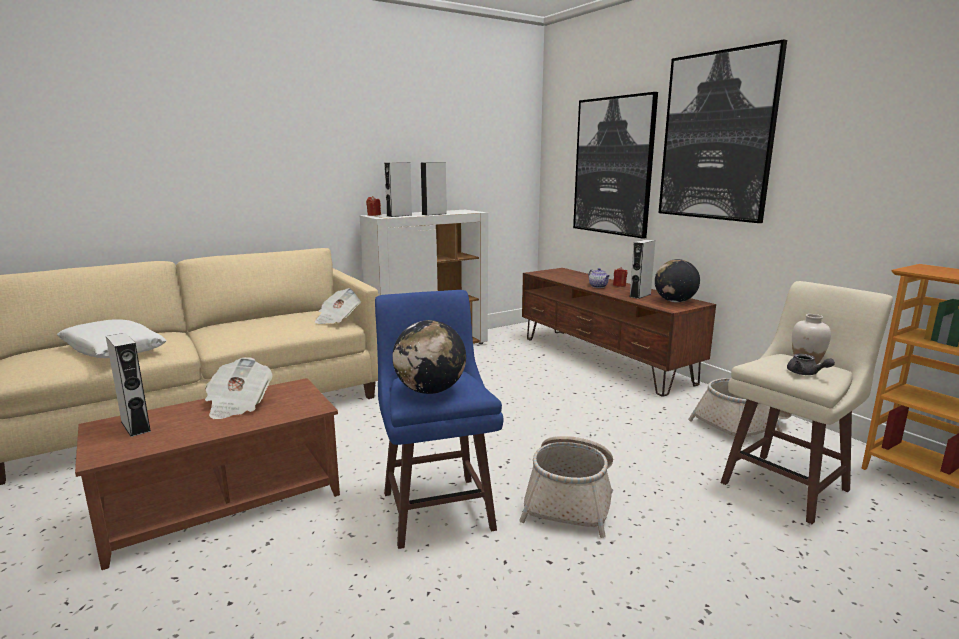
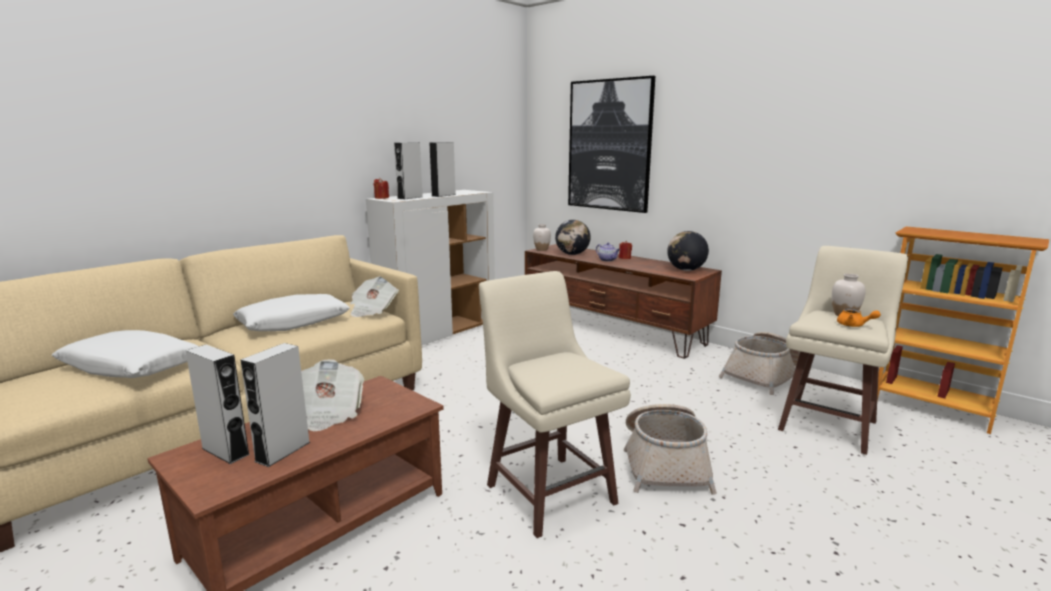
camera: 15 degrees left, 0 degrees up
(263, 325) = (293, 323): none -> white pillow
(430, 391) = (559, 374): globe -> globe (572, 254)
(437, 508) = (549, 491): blue stool -> beige stool
(540, 272) = (541, 249): none -> white vase
(640, 295) = (651, 266): grey speaker -> grey speaker (283, 451)
(717, 137) = (716, 118): picture -> none
(806, 373) = (854, 325): grey teapot -> orange teapot

